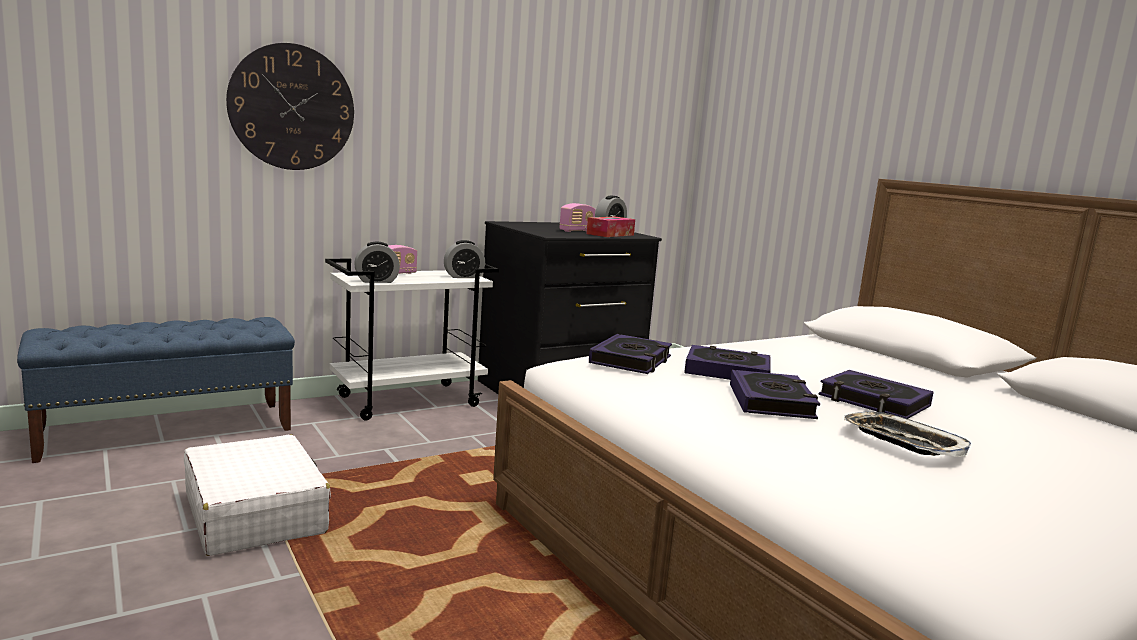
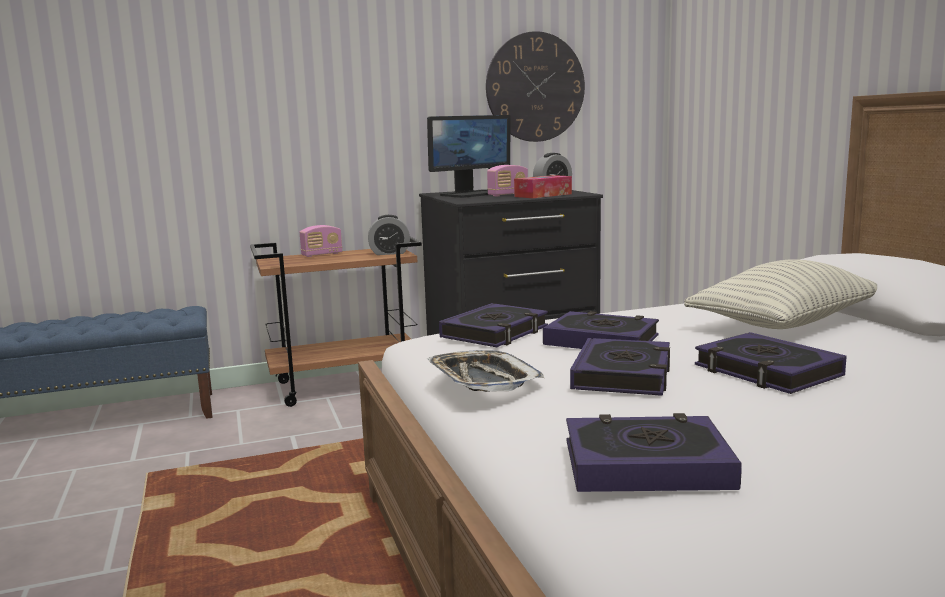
camera: 15 degrees right, 0 degrees up
(255, 513) = (127, 502): white suitcase -> none
(292, 107) = (202, 96): wall clock -> wall clock (535, 87)
(376, 281) = (291, 263): alarm clock -> none
(409, 401) = (346, 385): white cart -> brown cart
(541, 227) = (473, 194): none -> monitor
(852, 472) = (646, 465): none -> book
(853, 362) = (786, 323): none -> pillow
(902, 442) = (759, 423): tray -> tray (482, 379)

